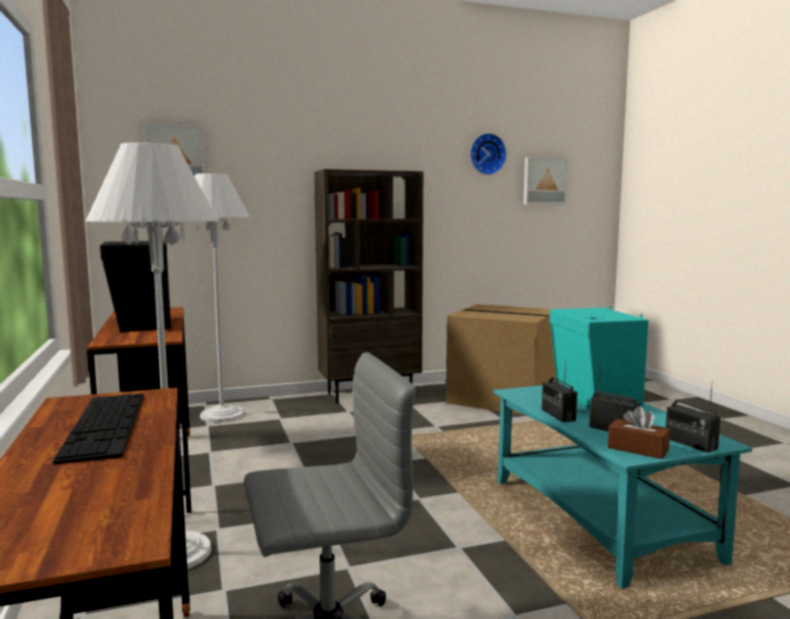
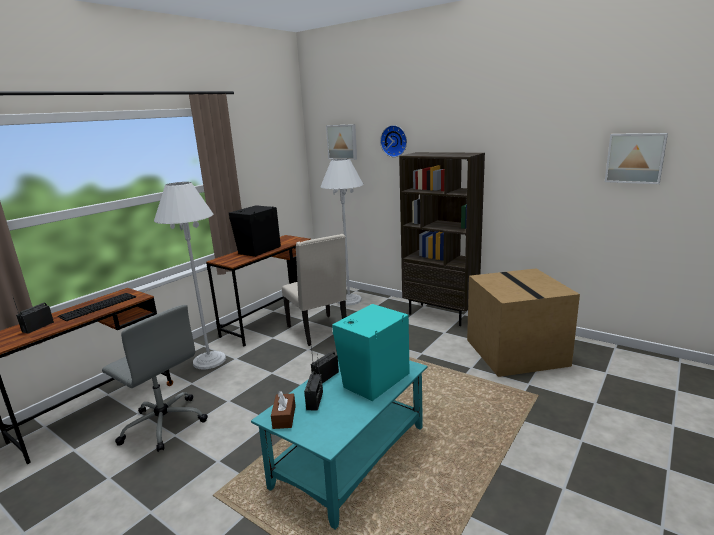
camera: 55 degrees right, 10 degrees up
(267, 453) = (319, 331): none -> beige chair
(486, 154) = (565, 132): wall clock -> wall clock (394, 141)
(690, 443) = (313, 433): radio -> radio (38, 327)

